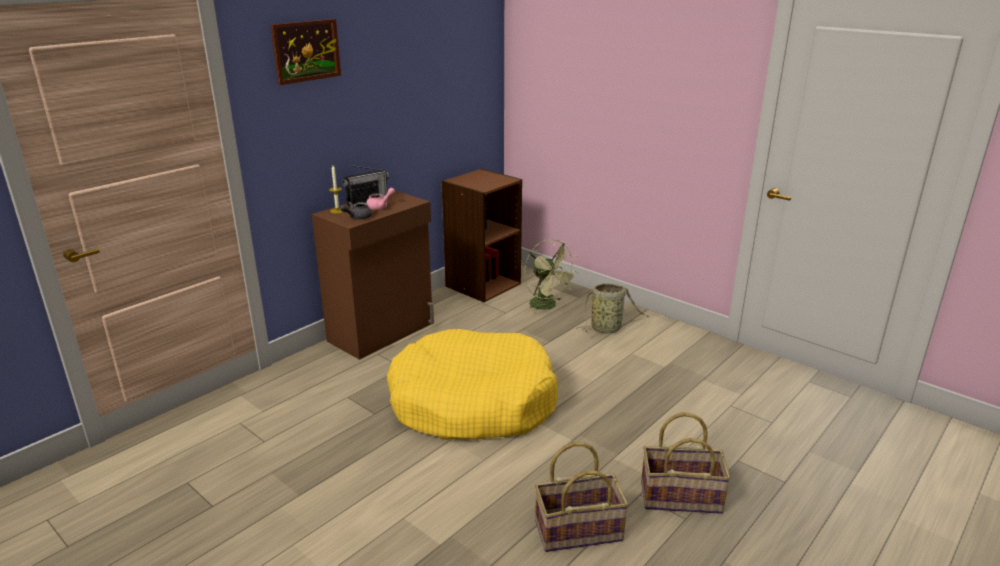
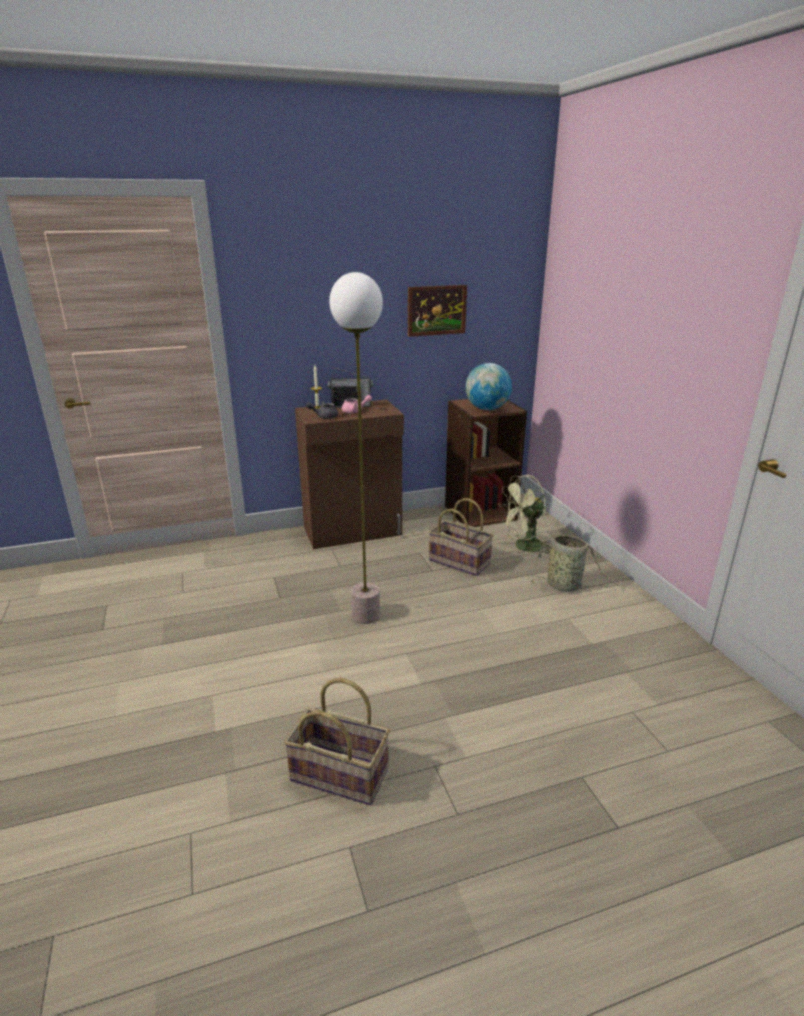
camera: 30 degrees right, 0 degrees up
(306, 51) = (300, 255): picture -> picture (436, 310)
(472, 402) = (366, 615): yellow dog bed -> floor lamp
(487, 183) = (487, 409): none -> globe
(547, 306) = (524, 547): green fan -> green fan turned 75 degrees clockwise
(681, 496) = (476, 788): basket -> basket (460, 561)

